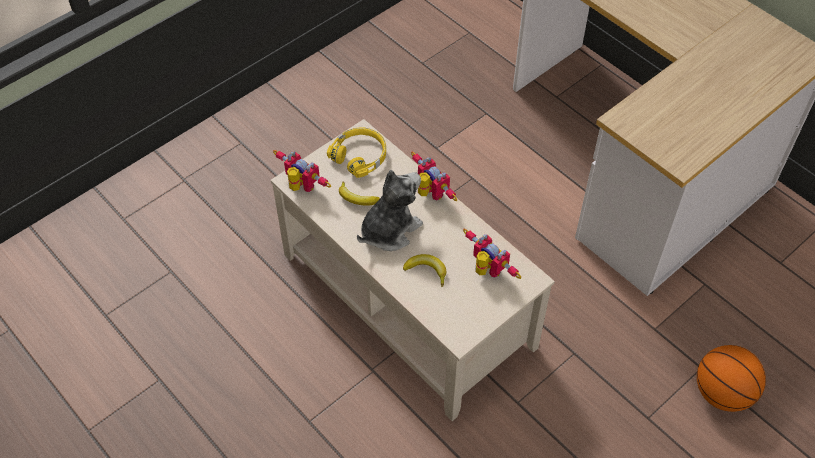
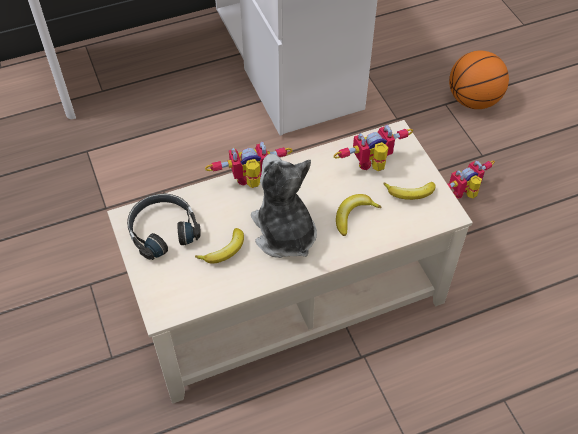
camera: 70 degrees left, 0 degrees up
(301, 187) = (179, 303): toy robot -> toy robot (465, 194)
(360, 156) = (163, 230): yellow headphones -> black headphones
(469, 305) = (410, 193): none -> banana

